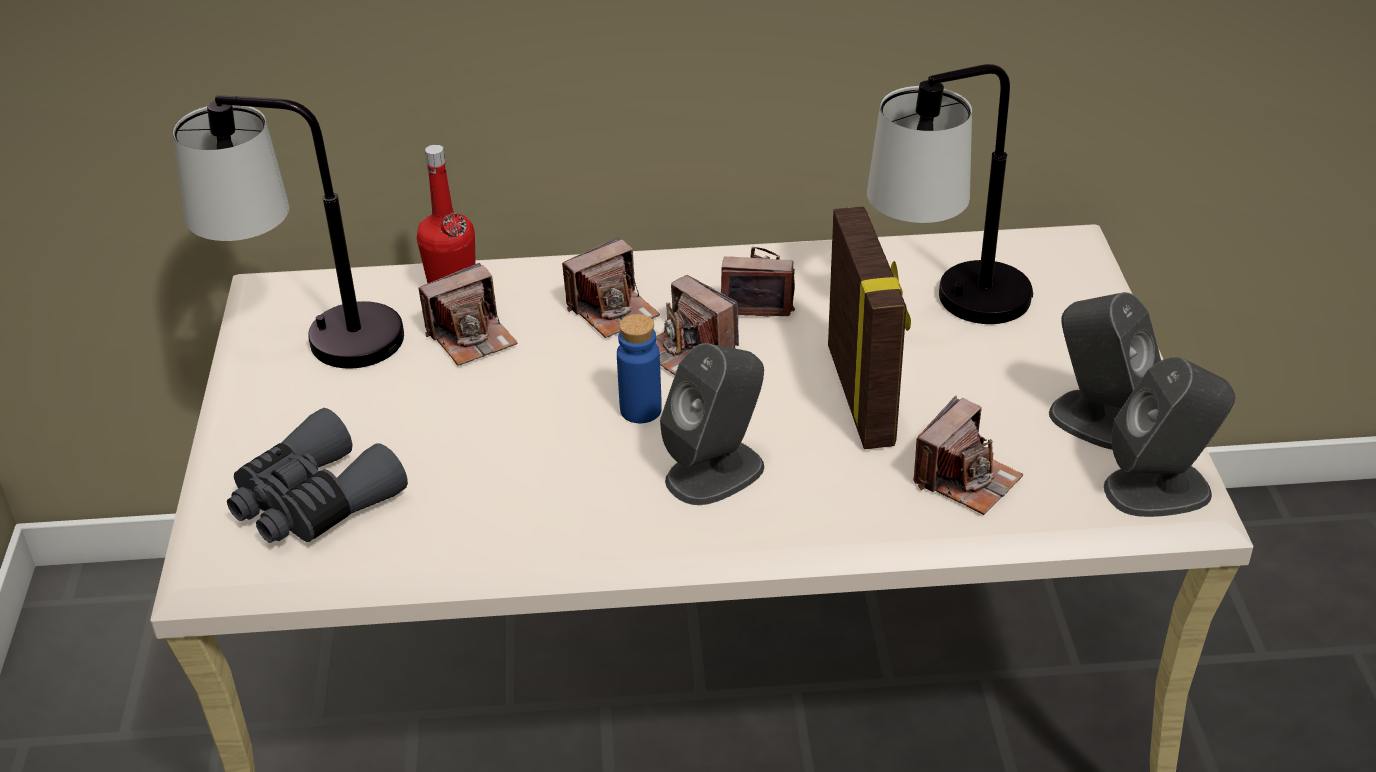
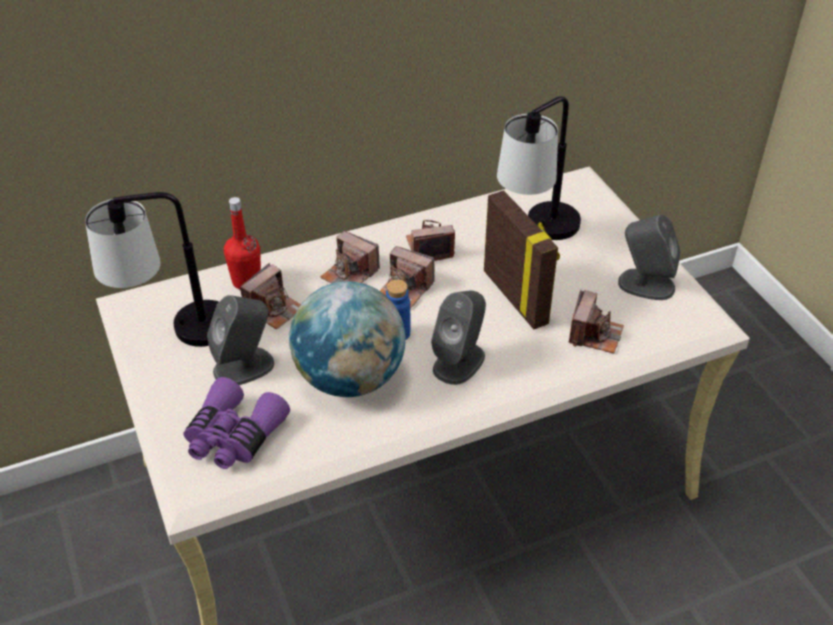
camera: 20 degrees left, 5 degrees up
(313, 502) = (233, 436): grey binoculars -> purple binoculars
(531, 459) = (350, 379): none -> globe
(613, 310) = (349, 274): camera -> camera turned 90 degrees clockwise
(1159, 490) = (694, 318): grey speaker -> grey speaker (244, 367)

